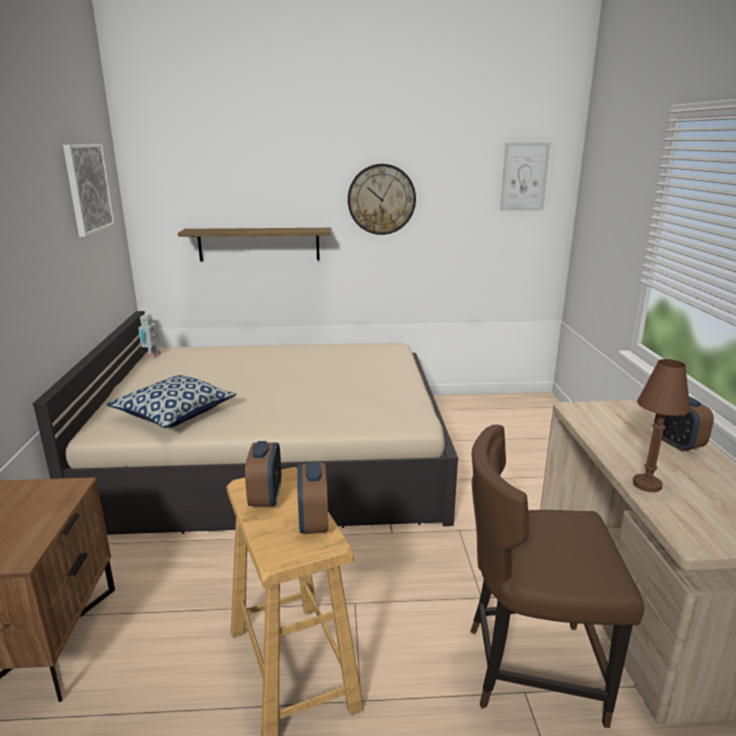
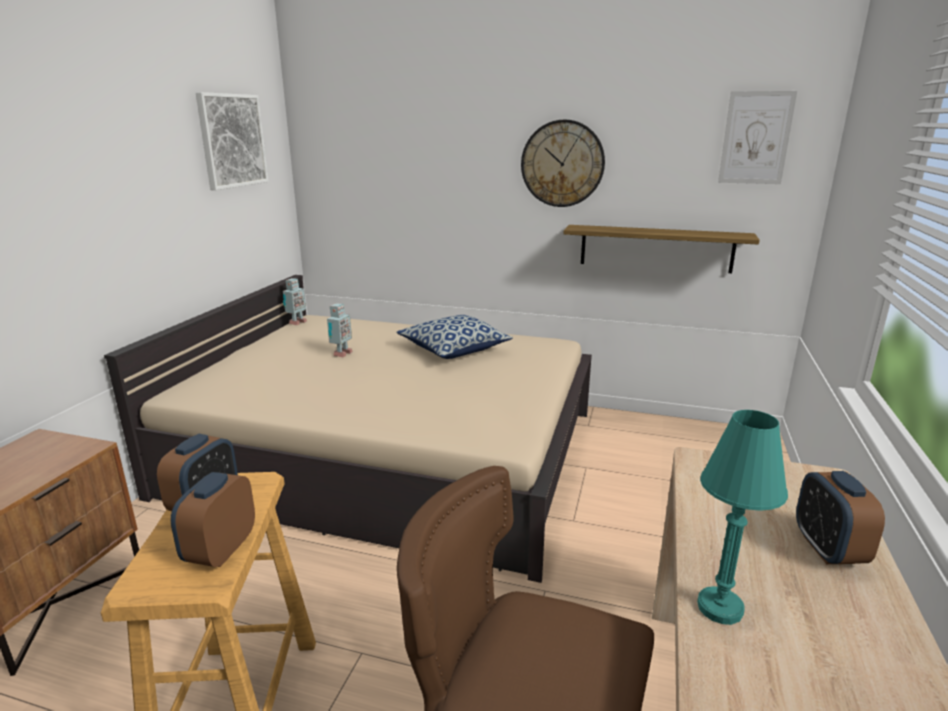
camera: 20 degrees right, 0 degrees up
(175, 414) = (261, 387): pillow -> pillow (454, 349)
(221, 377) = (341, 354): none -> toy robot
(259, 244) = (422, 211): shelf -> shelf (656, 248)
(647, 484) = (720, 608): brown table lamp -> turquoise table lamp

